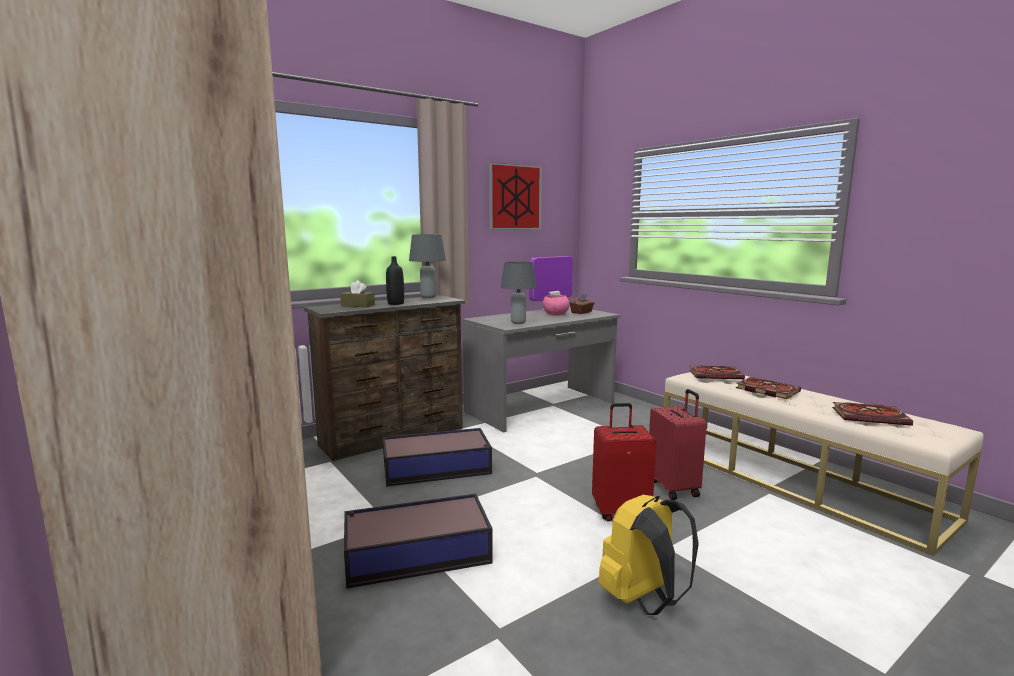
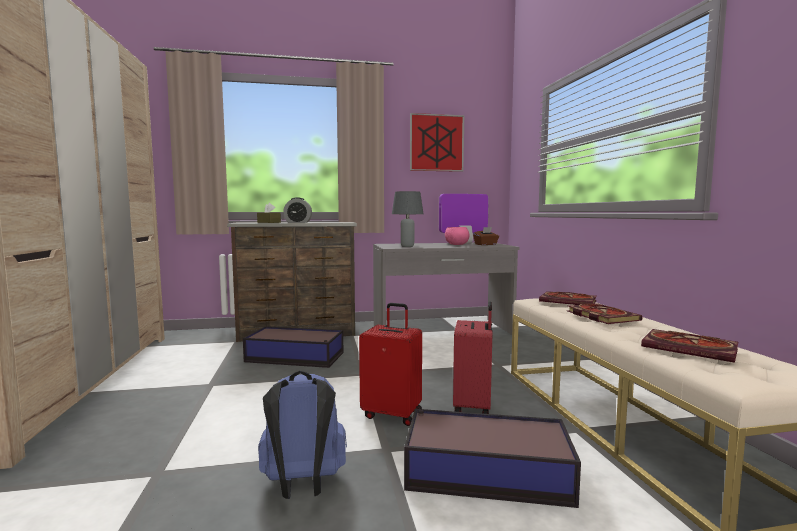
camera: 25 degrees right, 5 degrees down
(395, 303) = (298, 222): black bottle -> alarm clock
(415, 553) = (193, 406): storage box -> storage box (484, 472)
(428, 297) = (336, 222): grey table lamp -> none
(643, 600) = (303, 485): yellow backpack -> blue backpack

